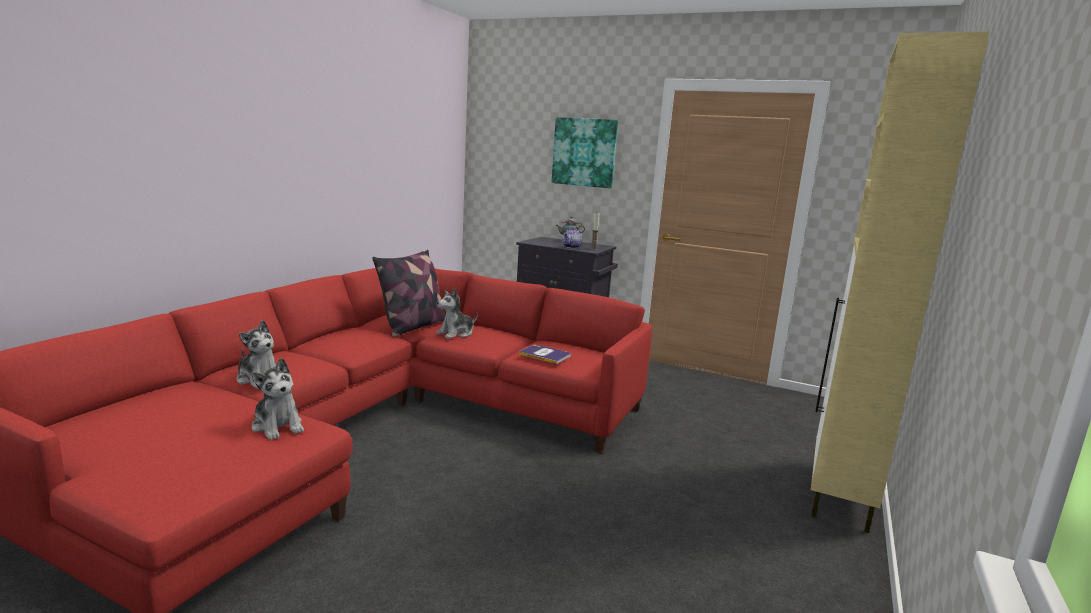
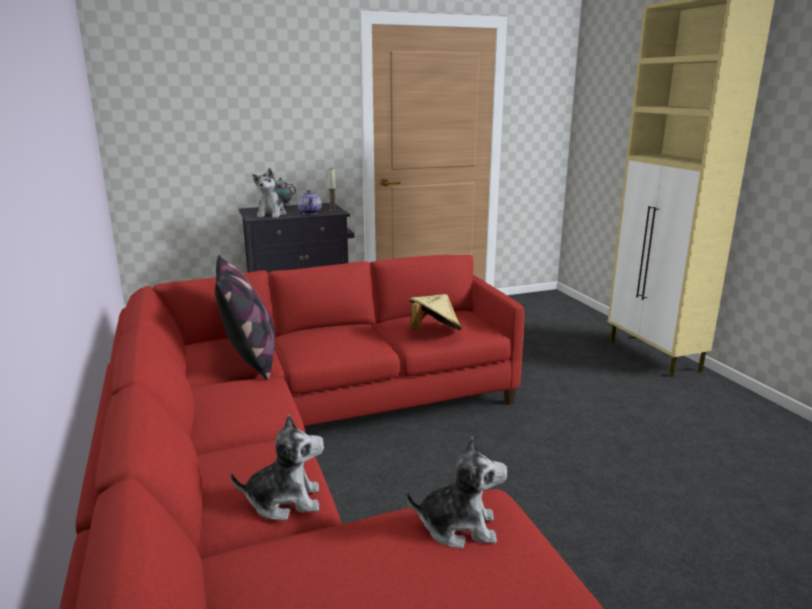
camera: 45 degrees left, 5 degrees up
(456, 333) = (313, 346): plush toy -> plush toy (271, 214)
(545, 355) = (434, 332): book -> beige hat
(584, 152) = (277, 99): picture -> none

